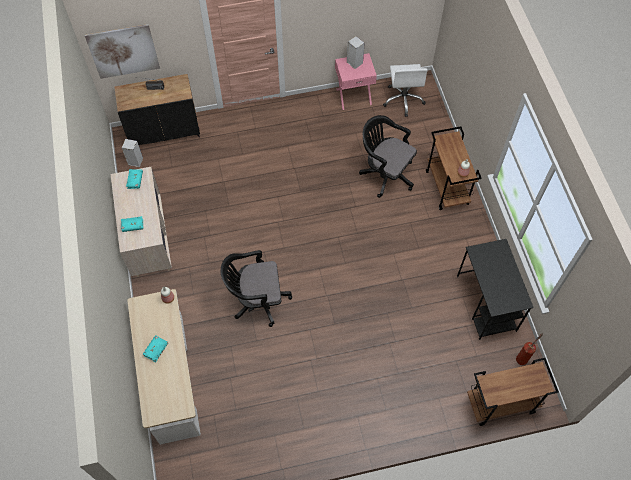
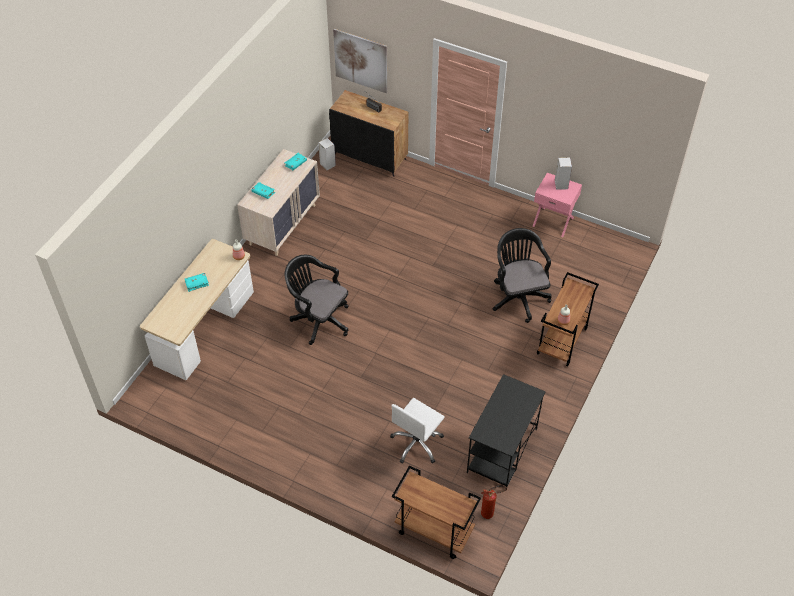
camera: 40 degrees right, 10 degrees down
(403, 99) = (596, 250): white office chair -> white office chair (417, 444)

